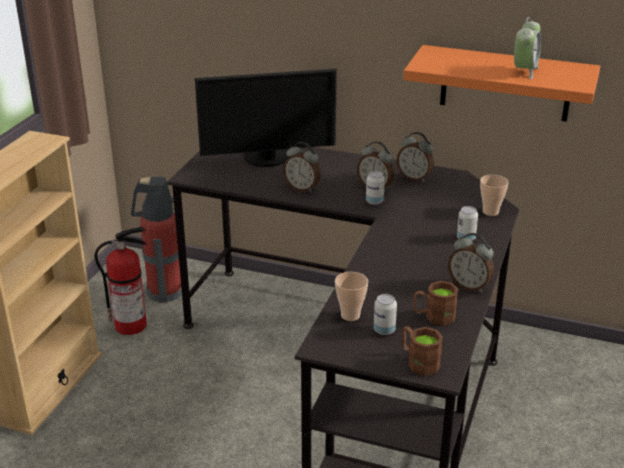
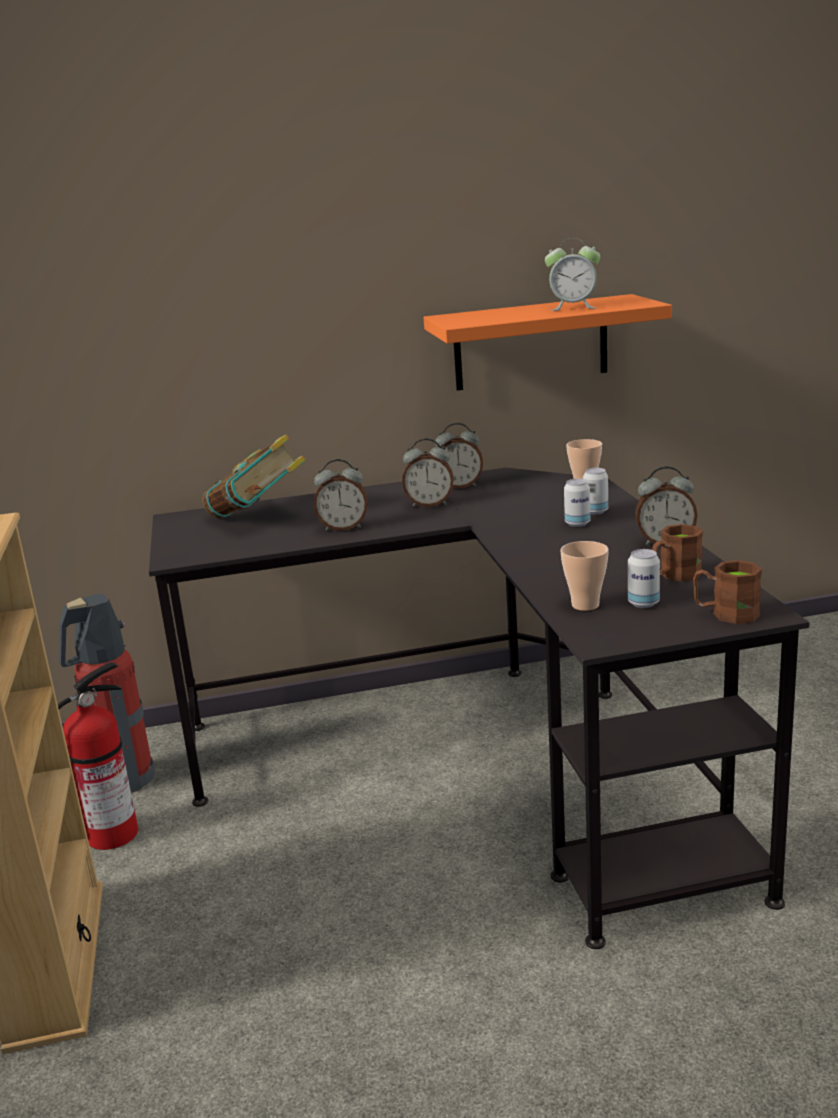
camera: 30 degrees left, 10 degrees down
(267, 159) = (258, 518): monitor -> book
(374, 201) = (447, 514): can -> can (577, 523)
(524, 71) = (573, 307): alarm clock -> alarm clock turned 105 degrees clockwise

